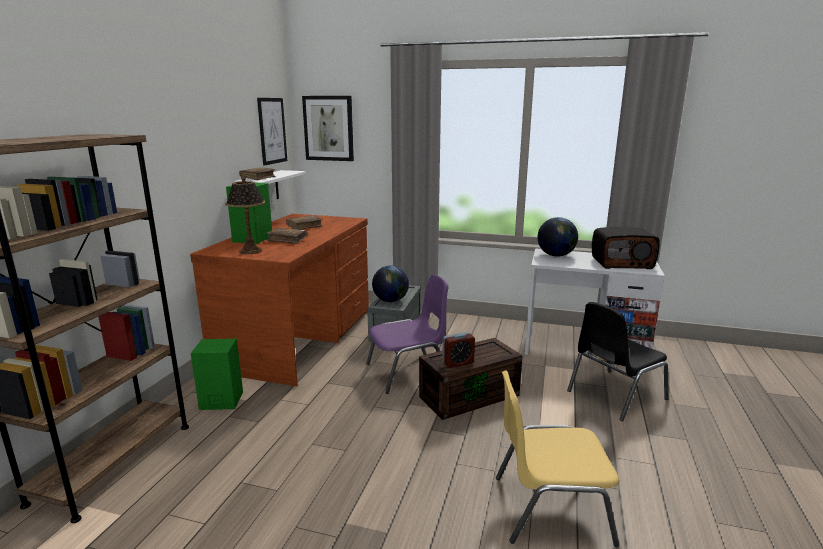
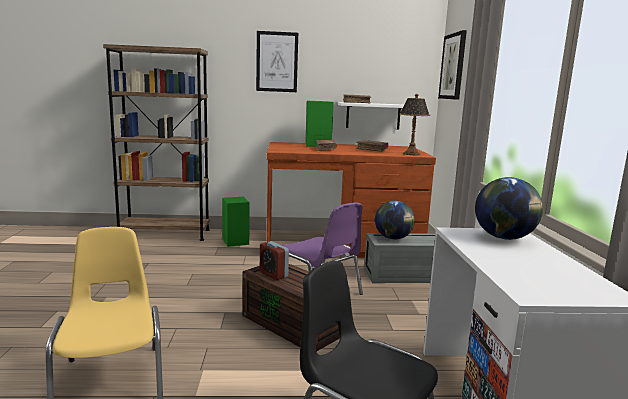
camera: 70 degrees right, 5 degrees down
(250, 251) = (286, 146): table lamp -> table lamp (411, 154)
(272, 131) = (403, 68): picture -> picture (277, 62)
(622, 263) = (540, 275): radio -> none

